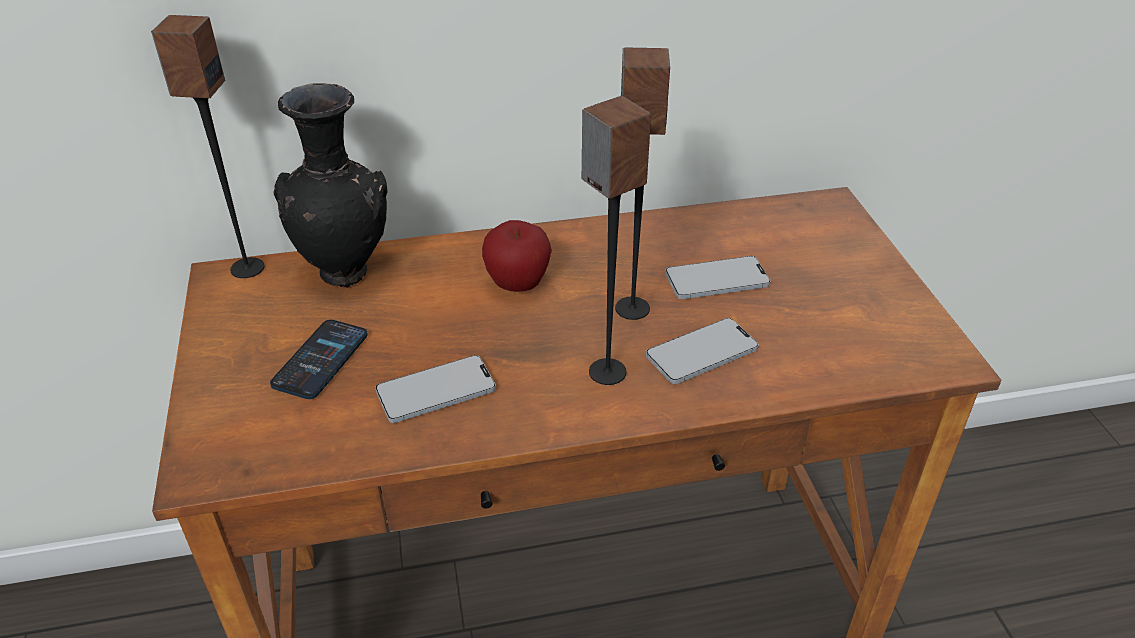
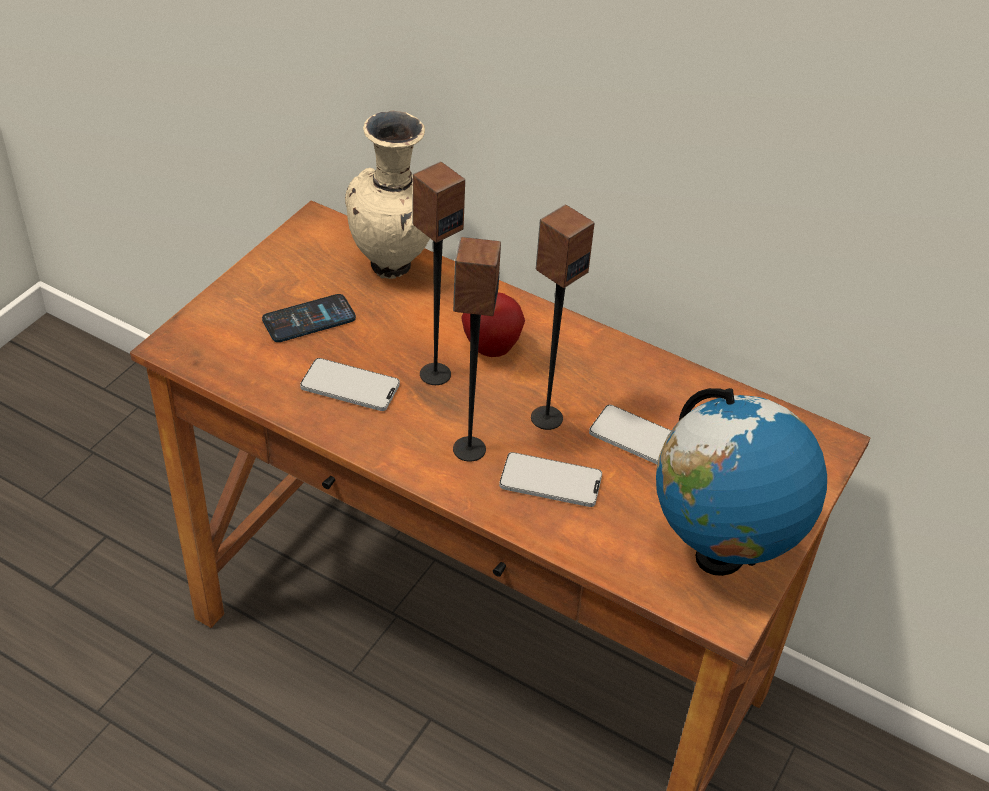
camera: 40 degrees right, 5 degrees up
(246, 268) = (338, 224): speaker -> speaker (435, 374)
(347, 272) = (394, 267): black vase -> beige vase
(883, 323) = (719, 556): none -> globe

